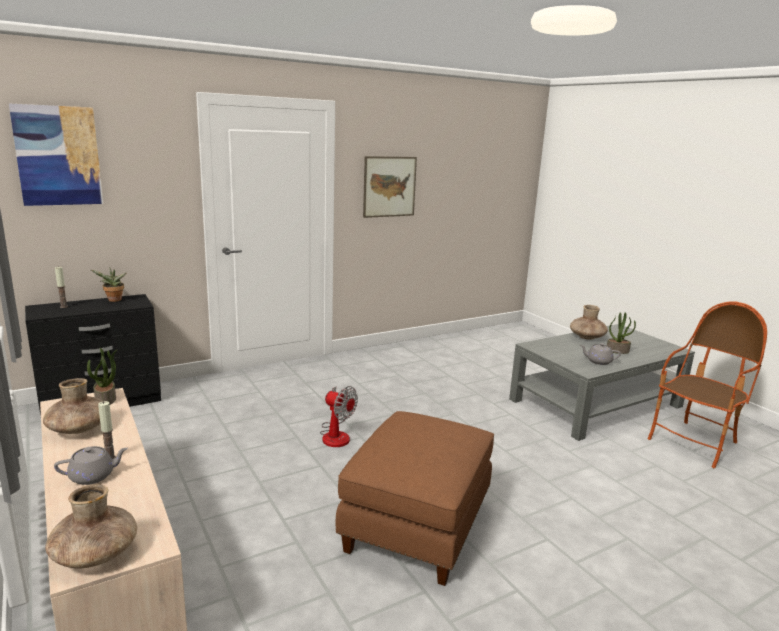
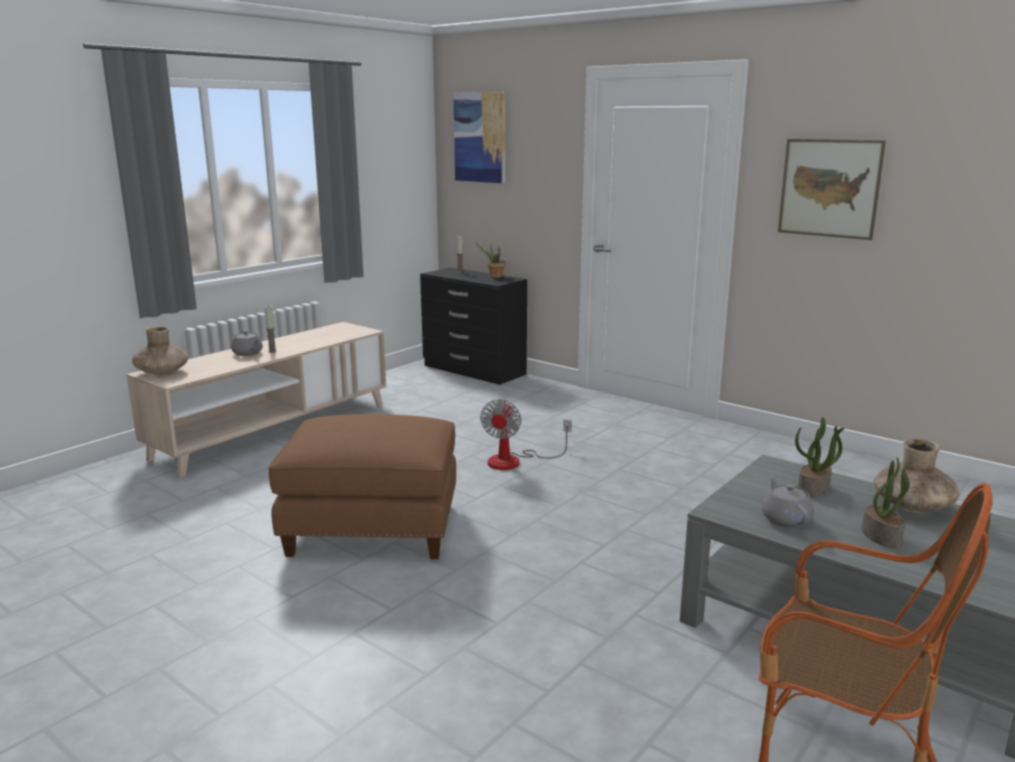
camera: 70 degrees right, 0 degrees up
(78, 429) = (308, 337): brown vase -> none
(106, 399) = (358, 332): potted plant -> potted plant (813, 489)

